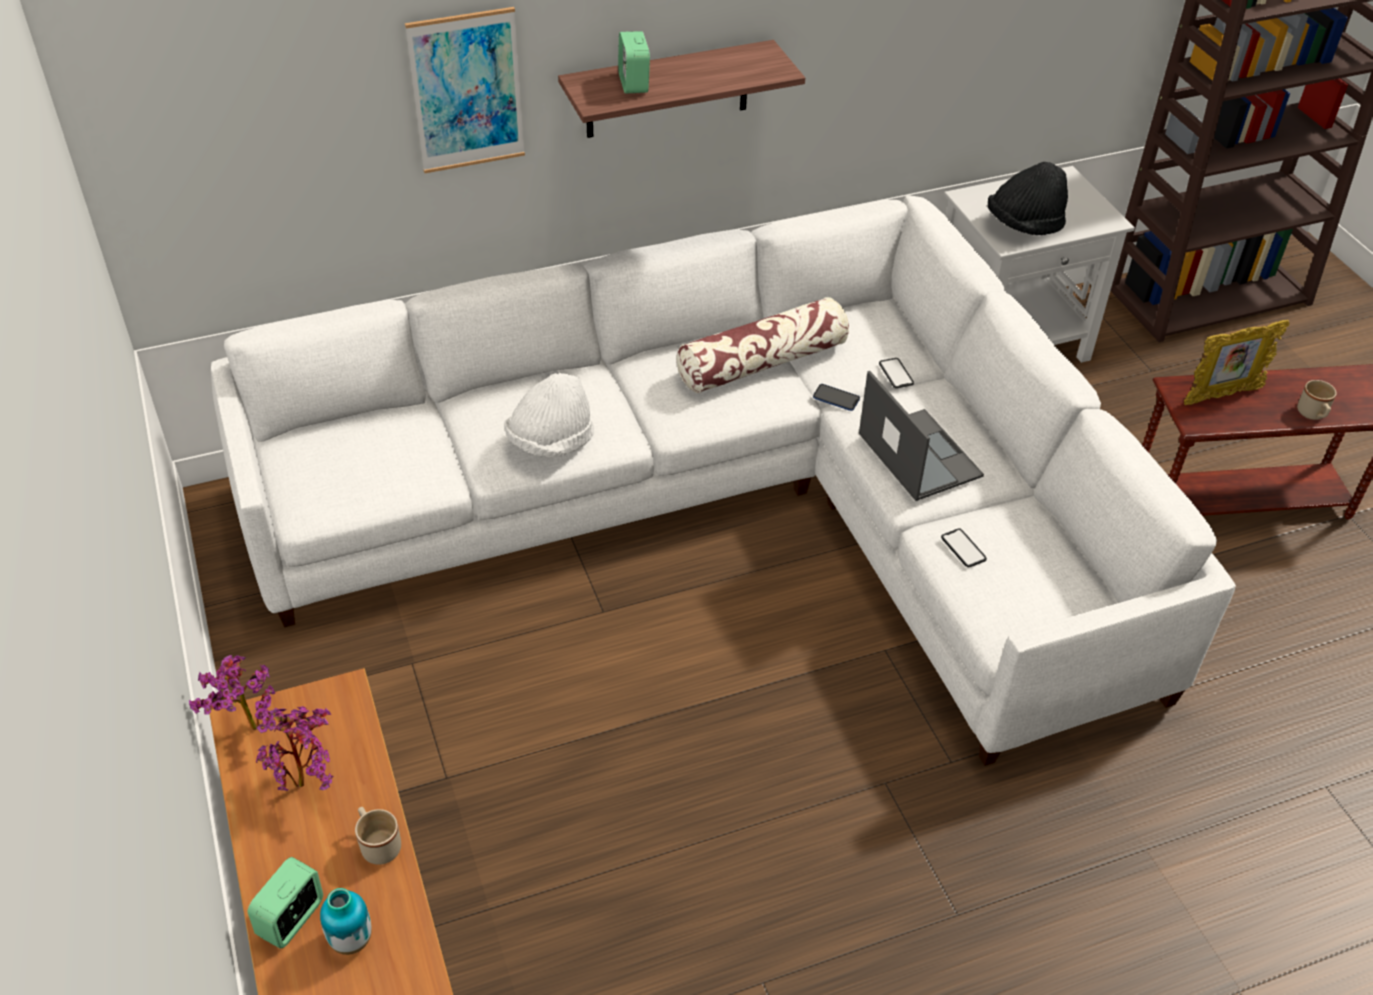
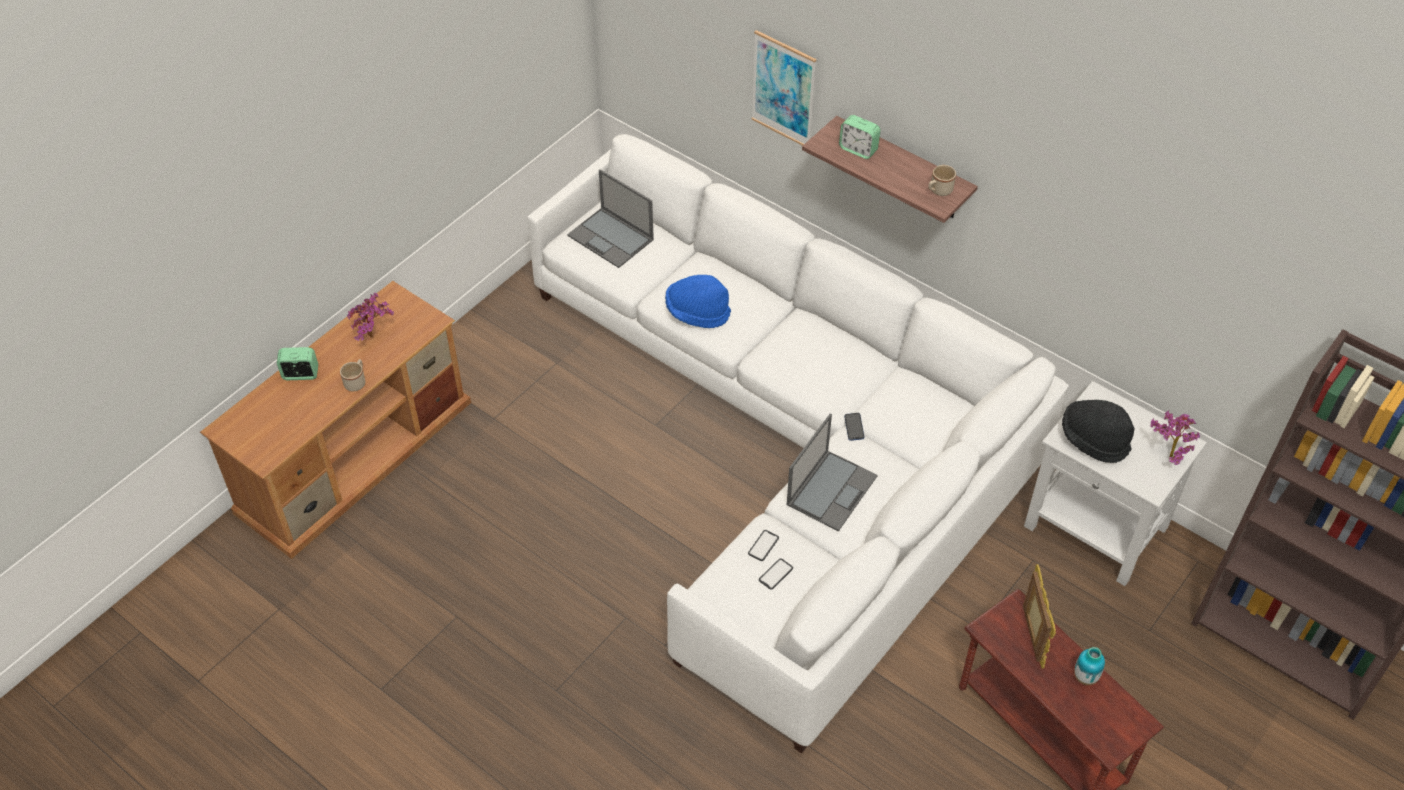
camera: 60 degrees right, 5 degrees up
(248, 728) = (390, 300): potted plant -> potted plant (1167, 456)
(344, 461) = (611, 238): none -> laptop
(351, 940) = (302, 400): vase -> vase (1085, 677)
(550, 441) = (697, 313): white hat -> blue hat
(633, 83) = (858, 149): alarm clock -> alarm clock turned 105 degrees counterclockwise
(762, 362) = (854, 375): pillow -> none
(896, 373) = (905, 447): phone -> phone (775, 574)
(1221, 395) = (1032, 636): picture frame -> picture frame turned 135 degrees counterclockwise
(1313, 415) = (1059, 700): beige mug -> beige mug (938, 191)

